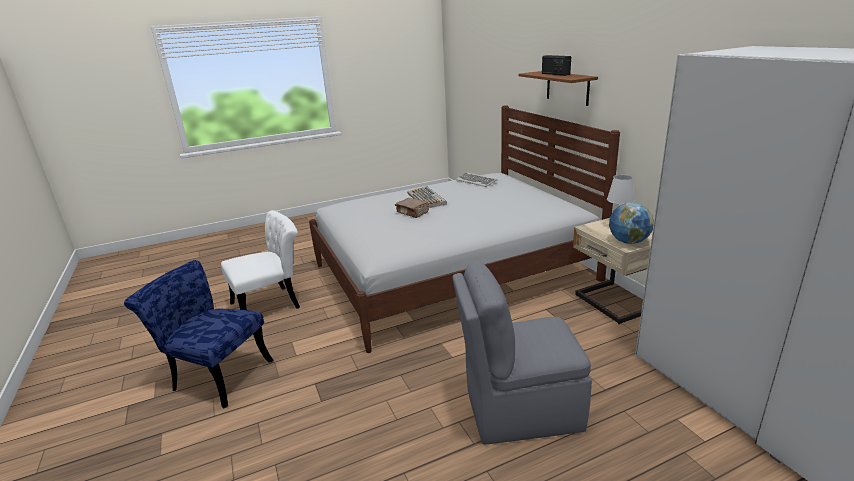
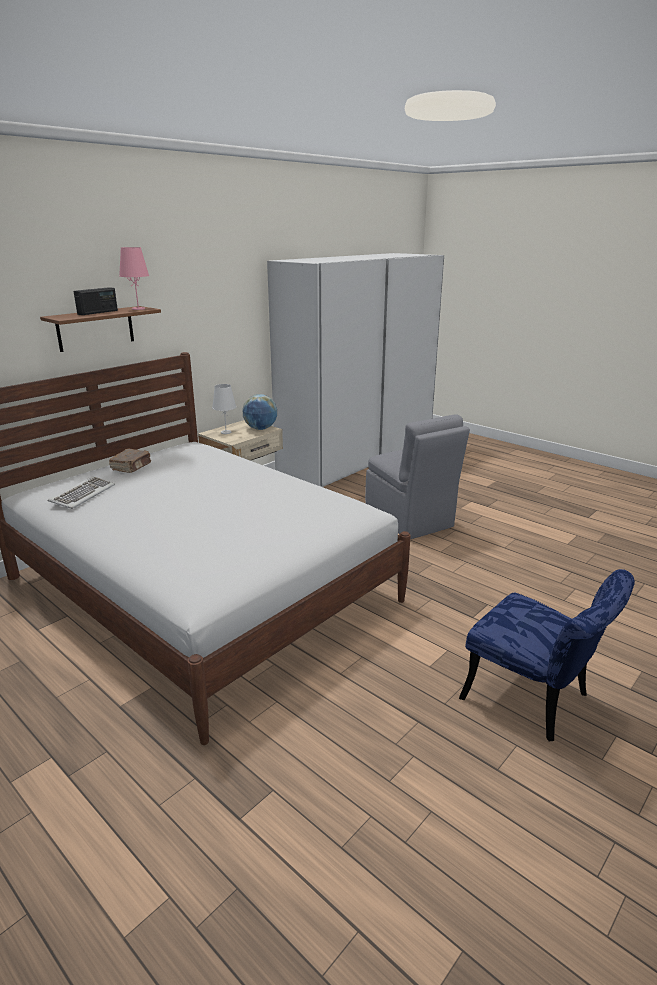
camera: 115 degrees left, 0 degrees up
(216, 375) = (535, 701): blue chair -> blue chair turned 45 degrees counterclockwise
(272, 305) = (363, 738): white chair -> none
(412, 213) = (231, 512): brown book -> brown book (131, 467)
(427, 198) = (168, 513): keyboard -> none
(572, 77) = (138, 309): none -> pink table lamp

